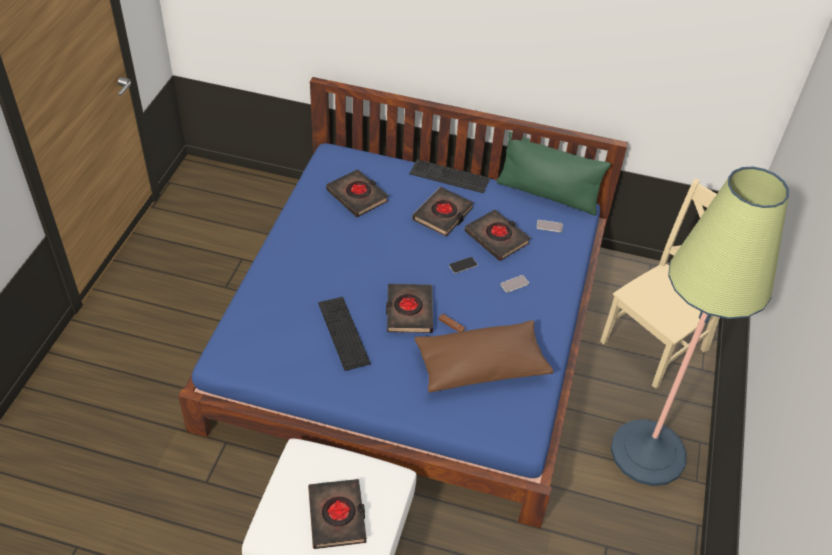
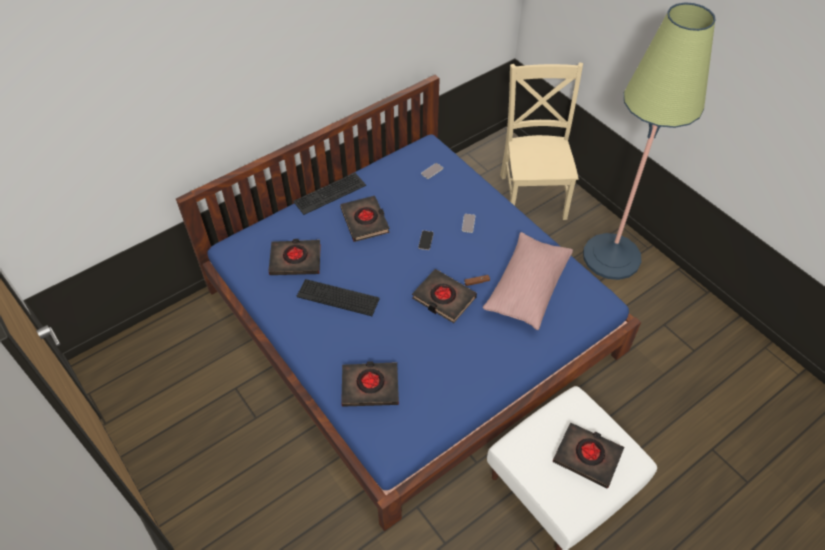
camera: 50 degrees left, 5 degrees up
(343, 333) = (432, 351): keyboard -> keyboard (338, 297)
(481, 366) = (527, 288): brown pillow -> pink pillow
(497, 238) = (417, 205): black book -> black book (370, 386)
(547, 194) = (400, 153): green pillow -> none

